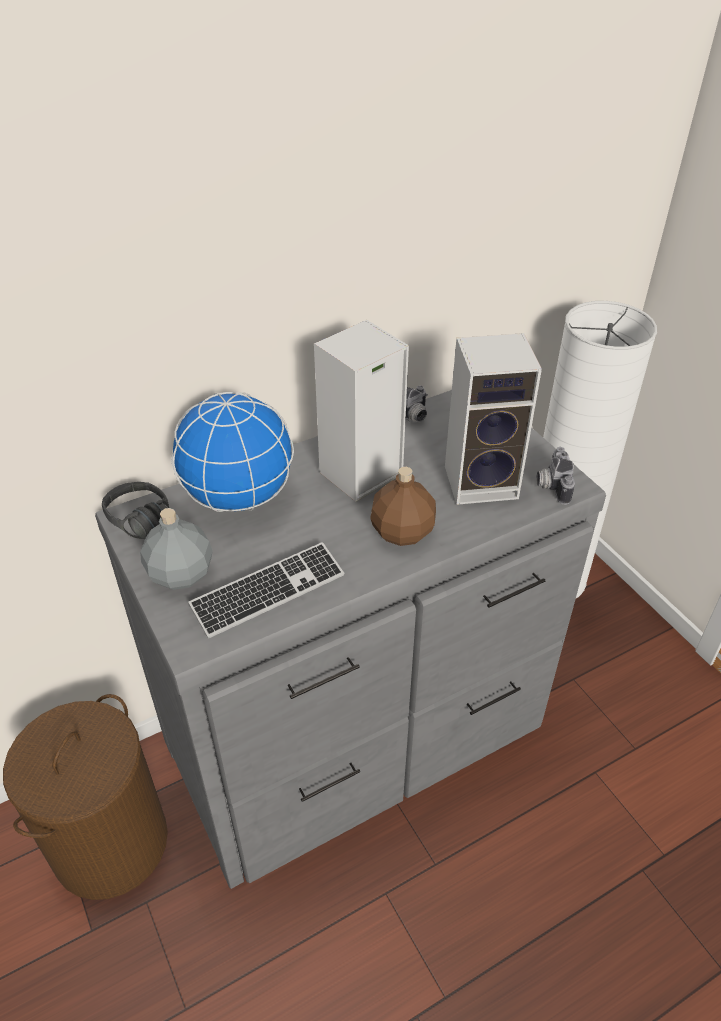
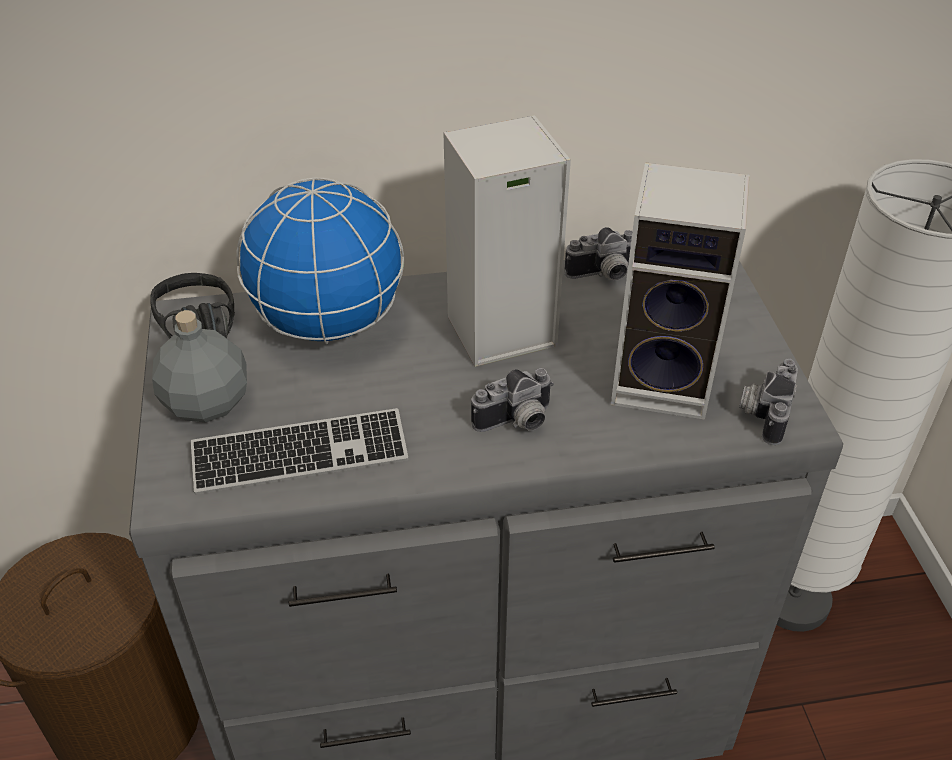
camera: 20 degrees right, 0 degrees up
(402, 531) = (516, 422): brown bottle -> camera

